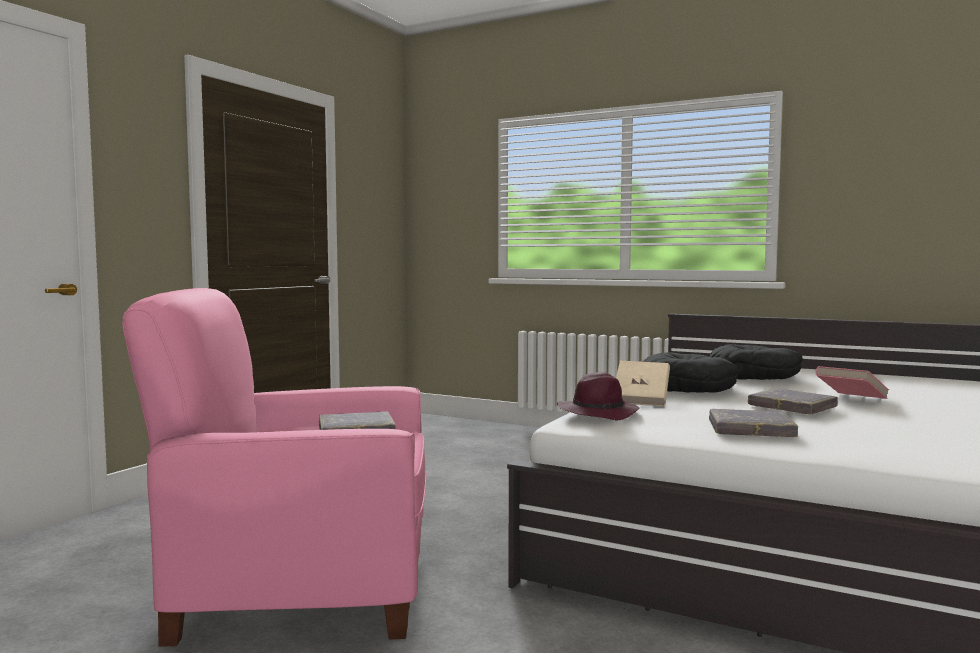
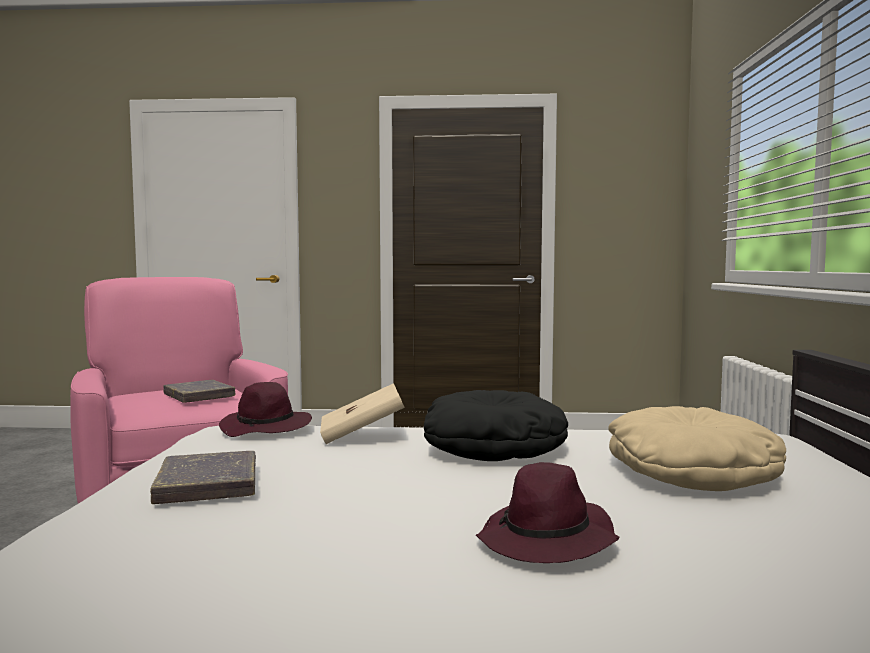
camera: 65 degrees right, 0 degrees up
(753, 376) = (695, 473): black pillow -> beige pillow
(792, 407) = (395, 500): grey book -> none
(851, 399) = (547, 541): pink book -> purple hat

